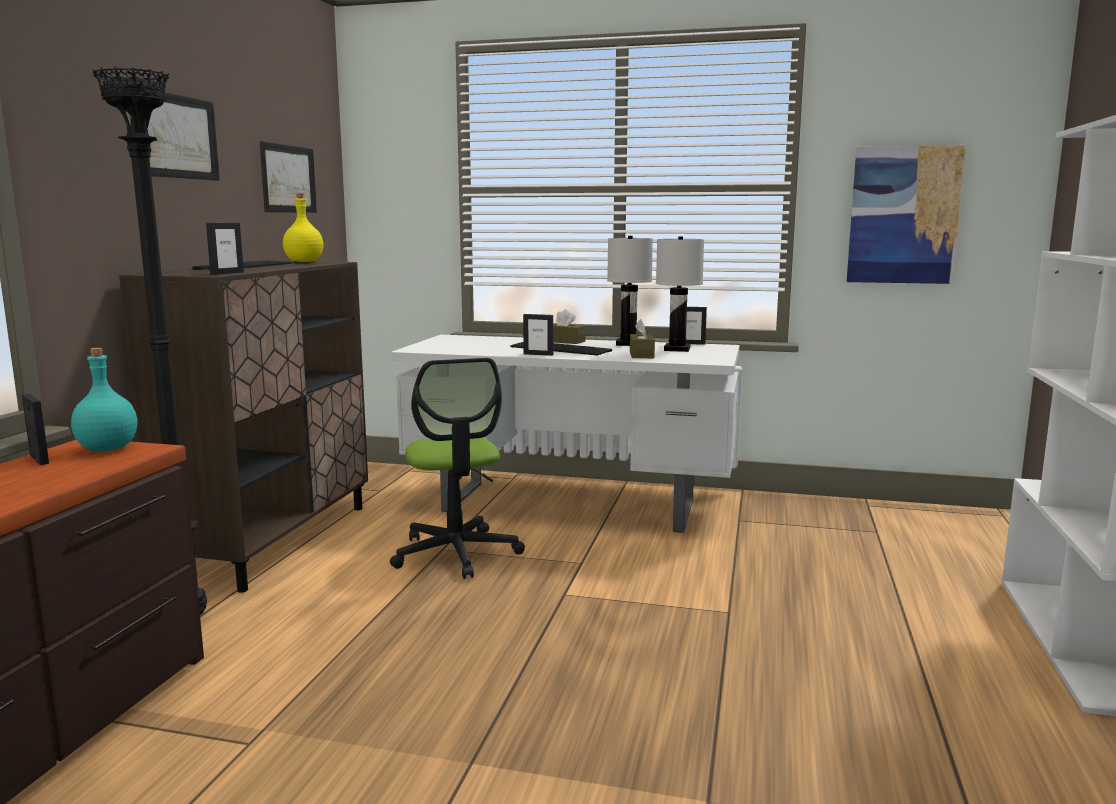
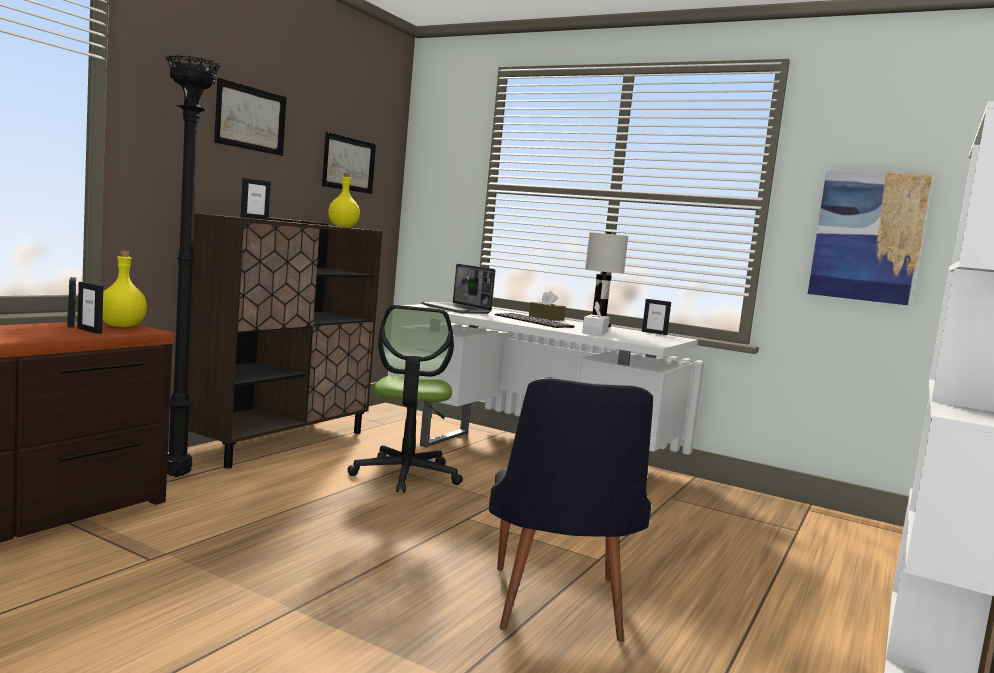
camera: 15 degrees right, 5 degrees down
(108, 448) = (122, 326): turquoise bottle -> yellow bottle
(462, 346) = (456, 309): none -> laptop
(538, 354) = (508, 321): picture frame -> picture frame (90, 331)
(641, 355) = (595, 332): brown tissue box -> white tissue box
(677, 349) = (634, 334): white table lamp -> none
(735, 685) = (555, 610): none -> black chair

